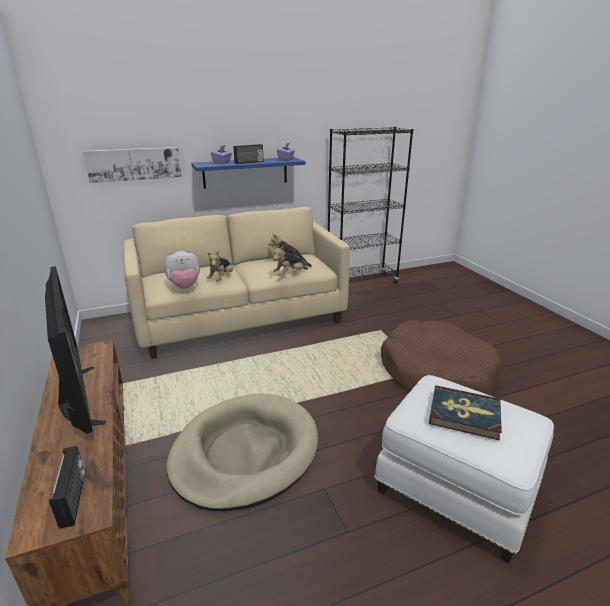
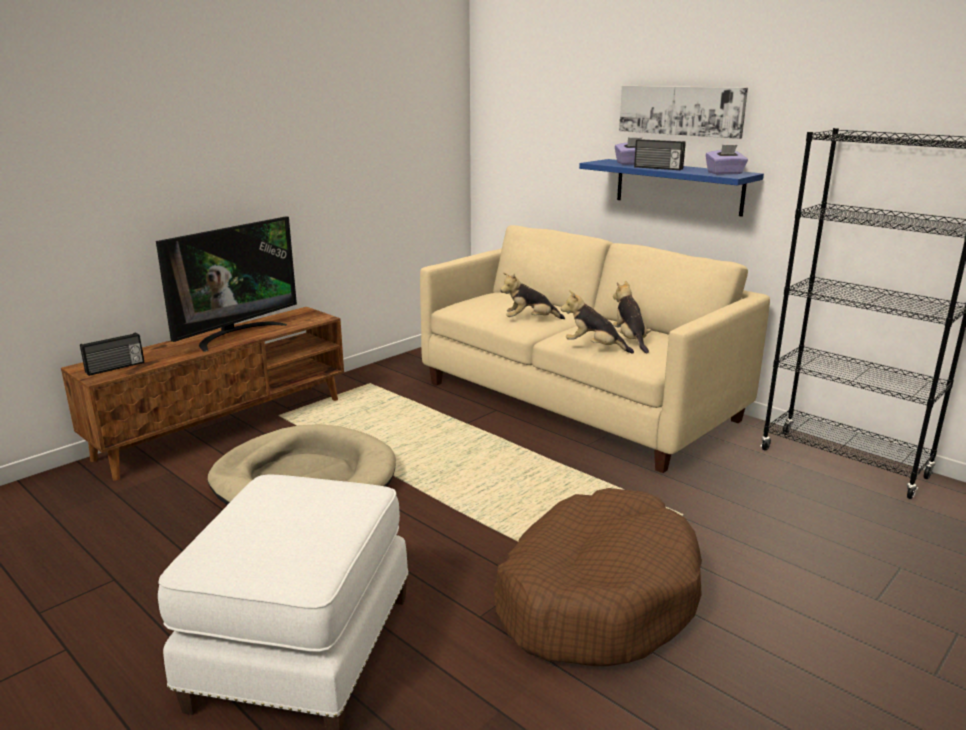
camera: 65 degrees right, 5 degrees down
(134, 164) = (547, 151): picture -> picture (681, 110)
(185, 287) = (480, 310): plush toy -> none
(464, 414) = (286, 513): book -> none

